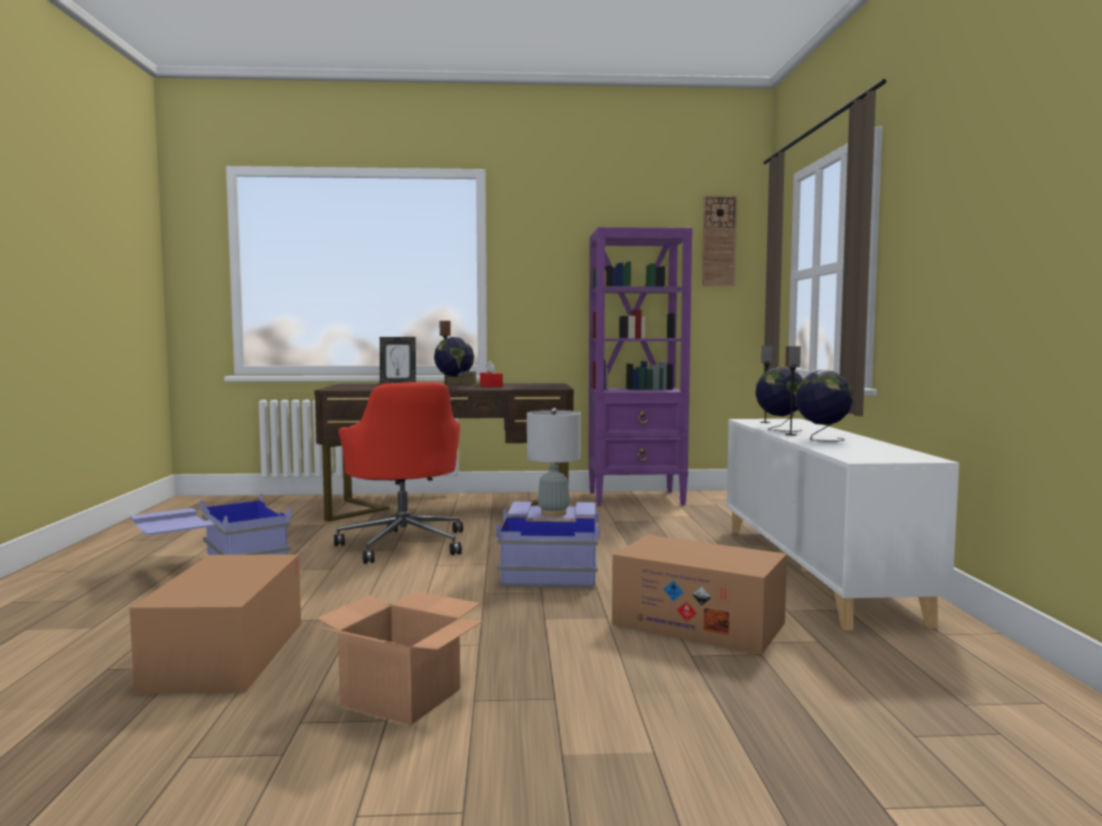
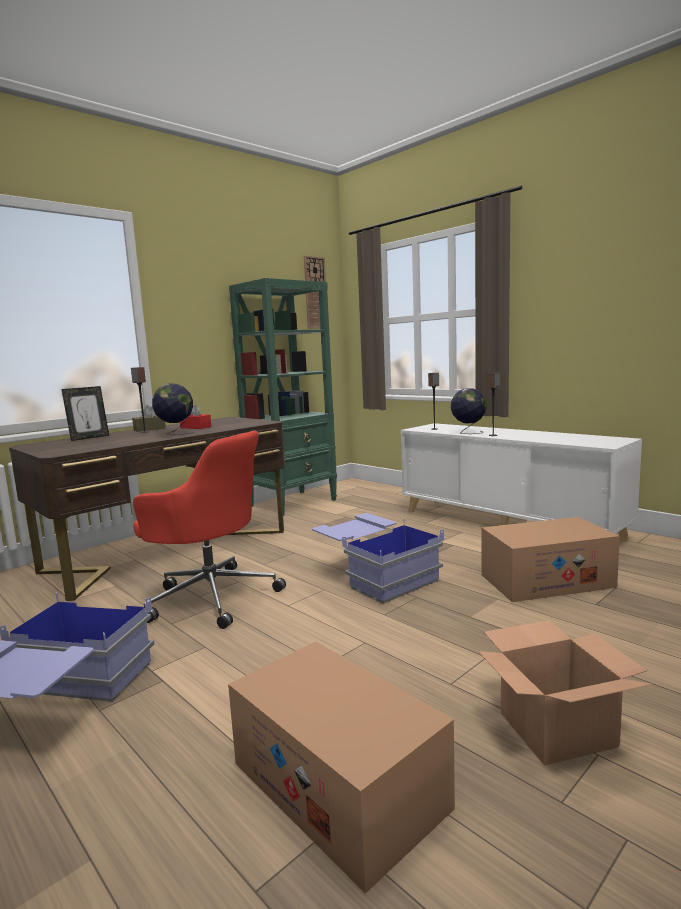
camera: 40 degrees left, 5 degrees up
(554, 513) = (361, 530): grey table lamp -> none
(637, 498) = (293, 503): purple bookcase -> green bookcase
(822, 439) = (523, 436): globe -> none

